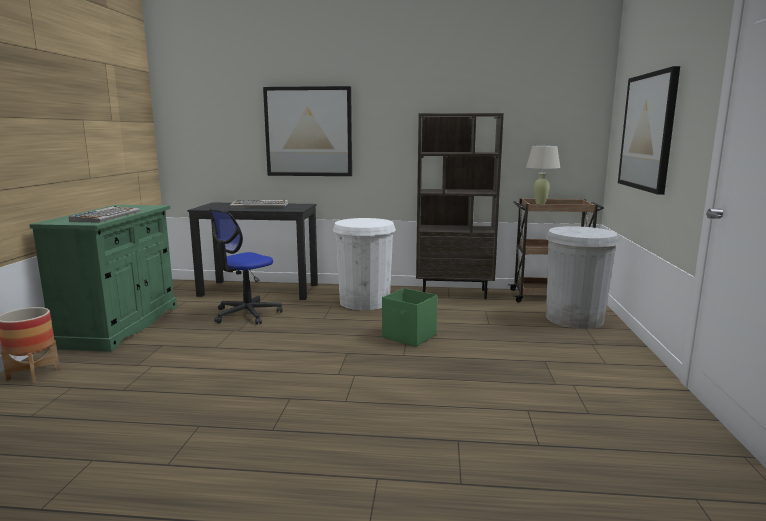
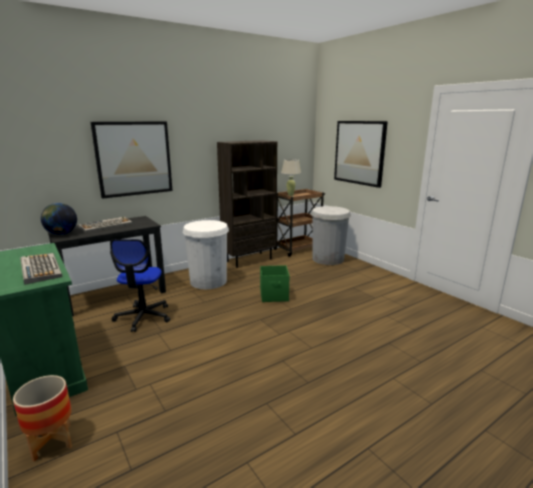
camera: 40 degrees left, 5 degrees up
(210, 206) = (61, 234): none -> globe

